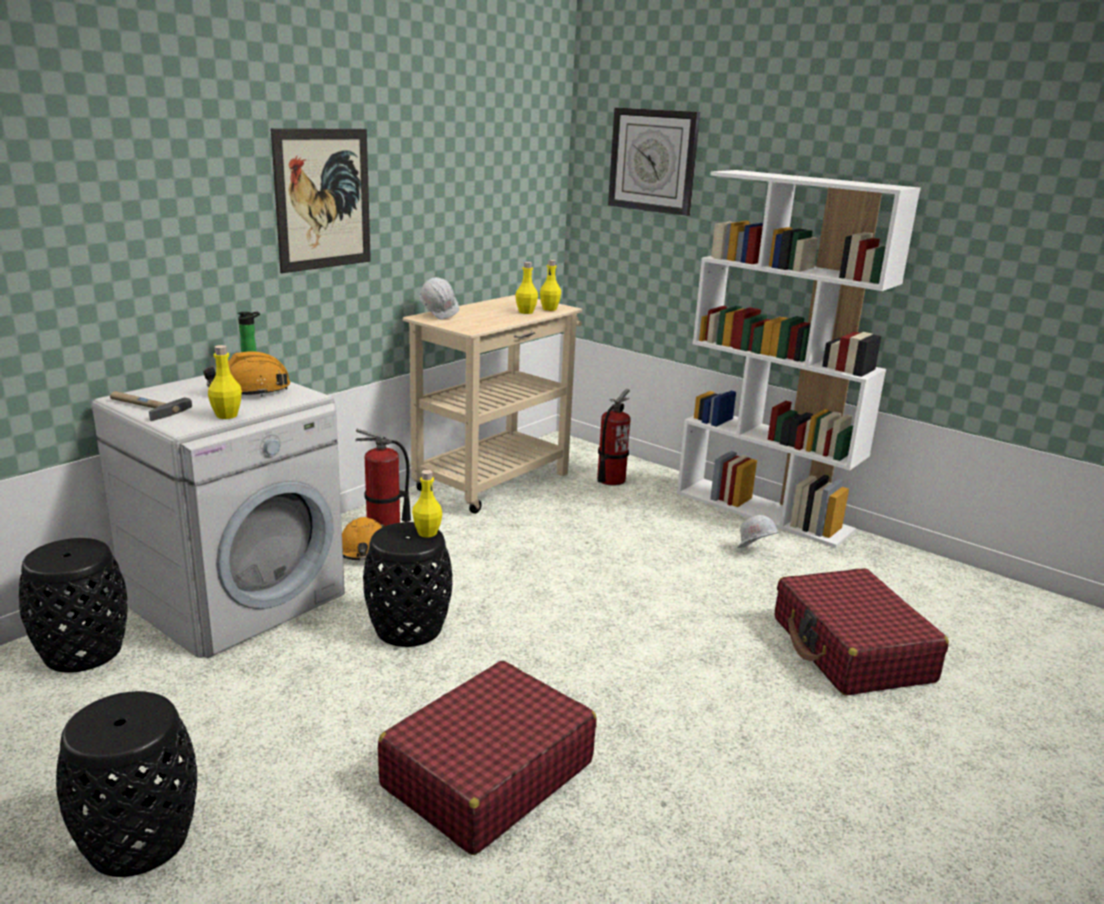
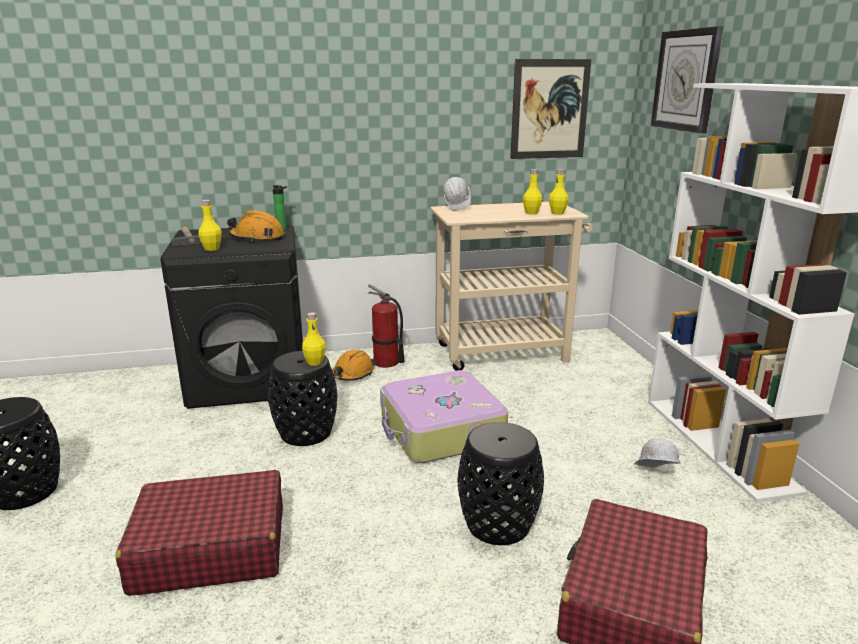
camera: 40 degrees right, 0 degrees up
(83, 652) = (145, 384): black stool -> black stool (498, 524)
(241, 598) = (250, 381): white washing machine -> black washing machine
(323, 199) = (361, 110): picture -> picture (549, 109)
(543, 577) = (440, 431): none -> suitcase
(610, 480) = (600, 375): fire extinguisher -> none

